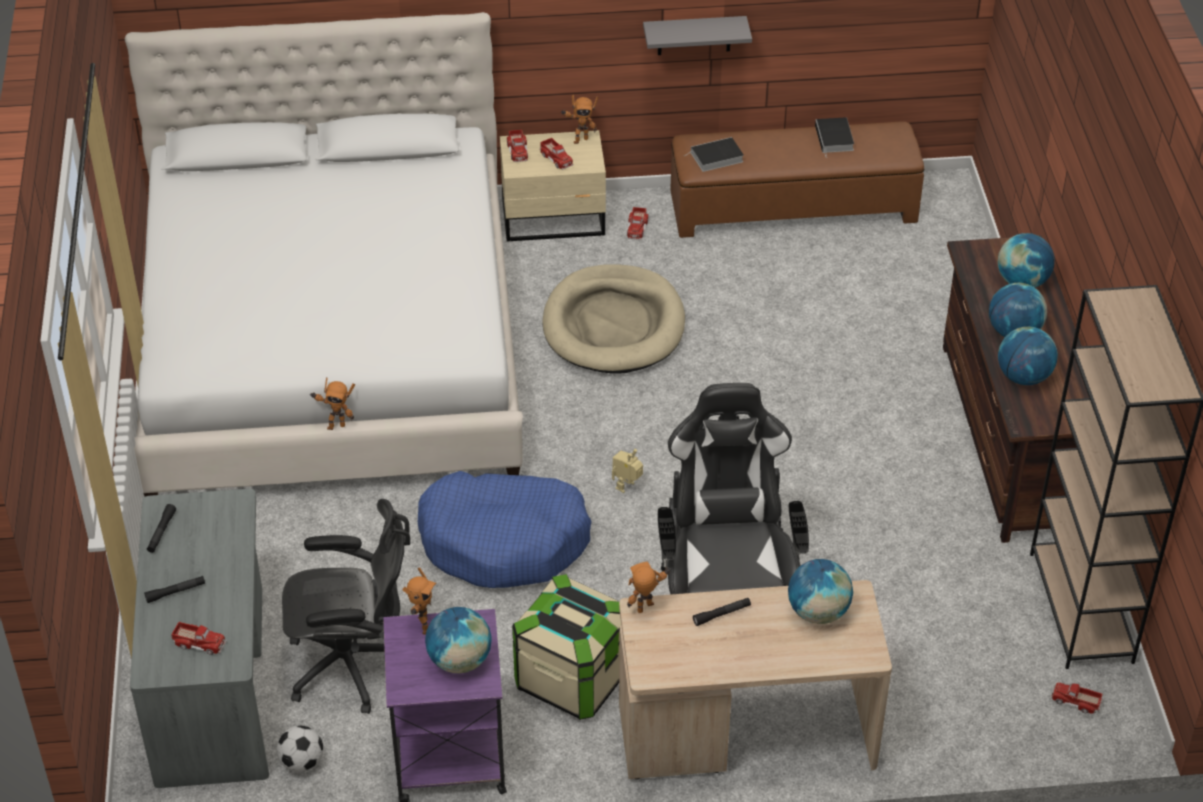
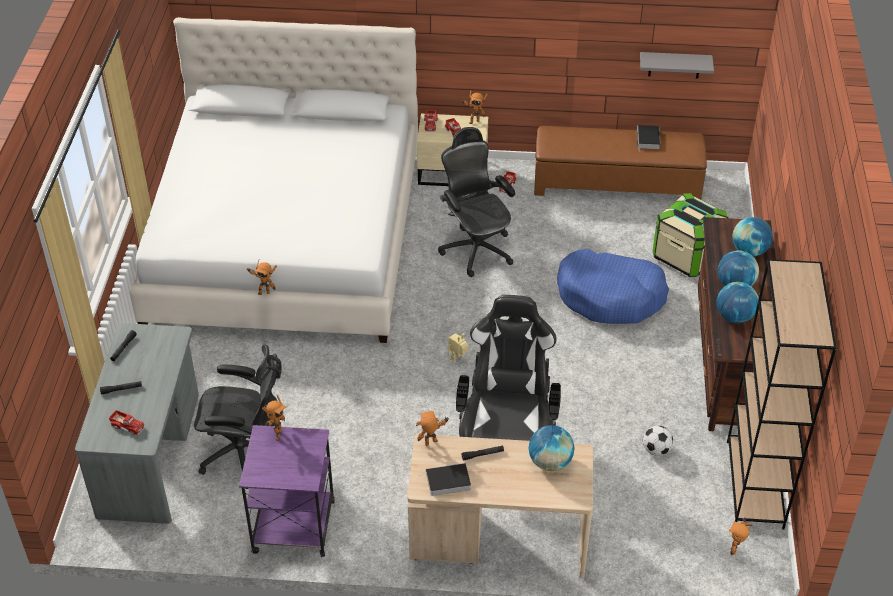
camera: 10 degrees right, 0 degrees up
(302, 762) = (195, 515): football -> football (656, 450)
(459, 661) = (296, 462): globe -> none
(504, 541) = (366, 385): blue dog bed -> blue dog bed (610, 296)
(573, 678) = (389, 484): storage box -> storage box (686, 256)
(613, 325) = (475, 248): beige dog bed -> office chair
(694, 35) = (556, 58): grey shelf -> grey shelf (674, 65)
(715, 158) = (563, 143): book -> book (446, 482)
(1075, 701) = (735, 550): toy truck -> toy robot

